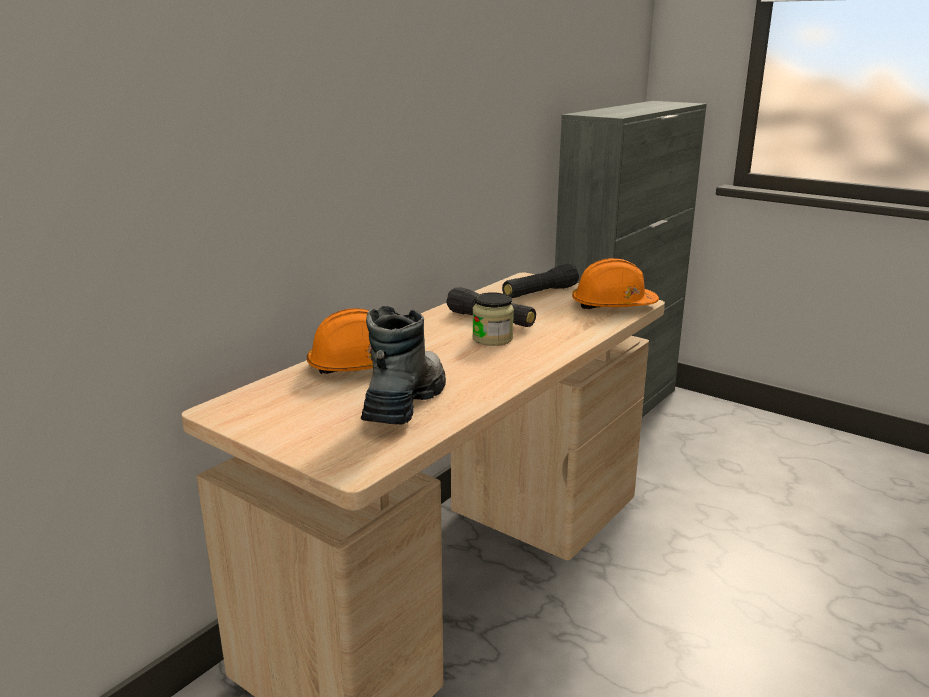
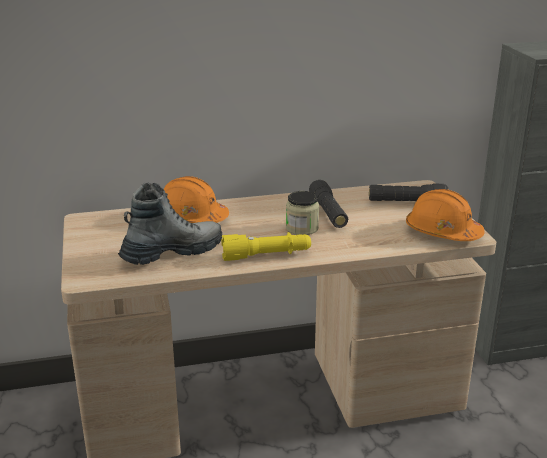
camera: 40 degrees right, 5 degrees up
(508, 371) = (266, 256): none -> yellow flashlight

